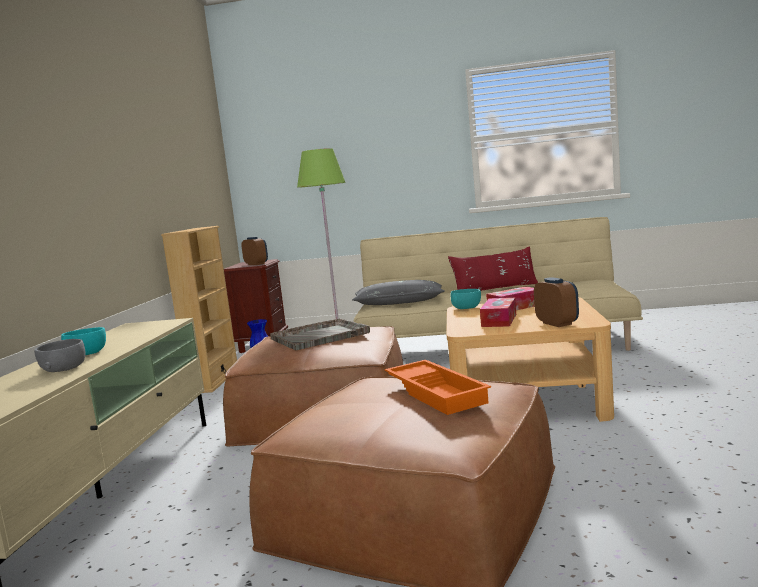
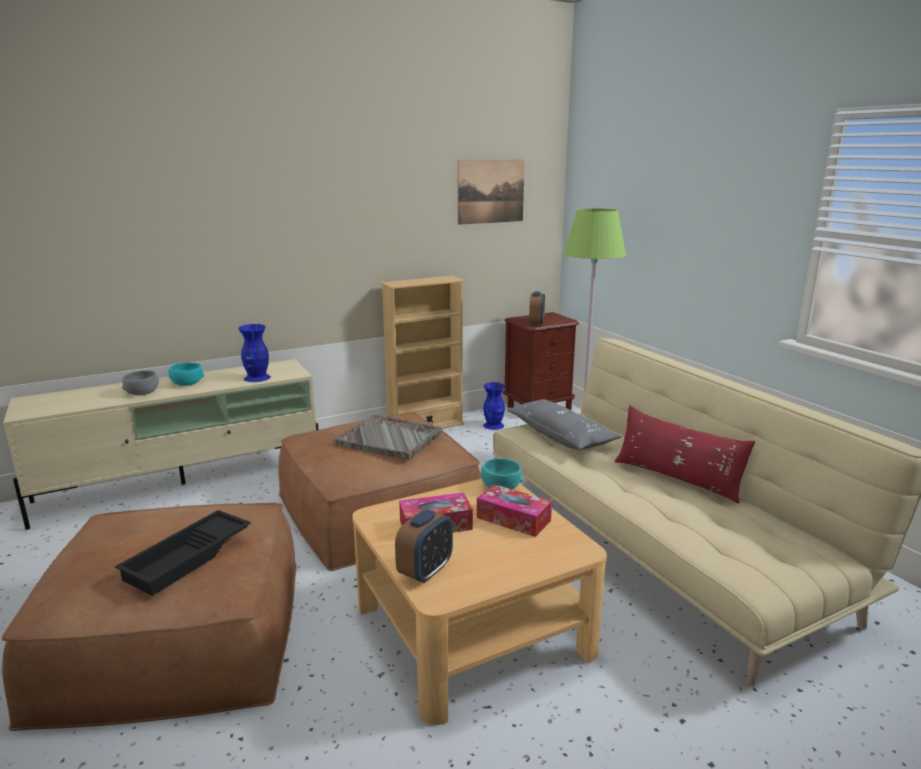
camera: 55 degrees right, 10 degrees up
(148, 331) = (257, 378): none -> blue vase
(197, 152) = (491, 191): none -> picture
(437, 393) = (189, 558): orange tray -> black tray

